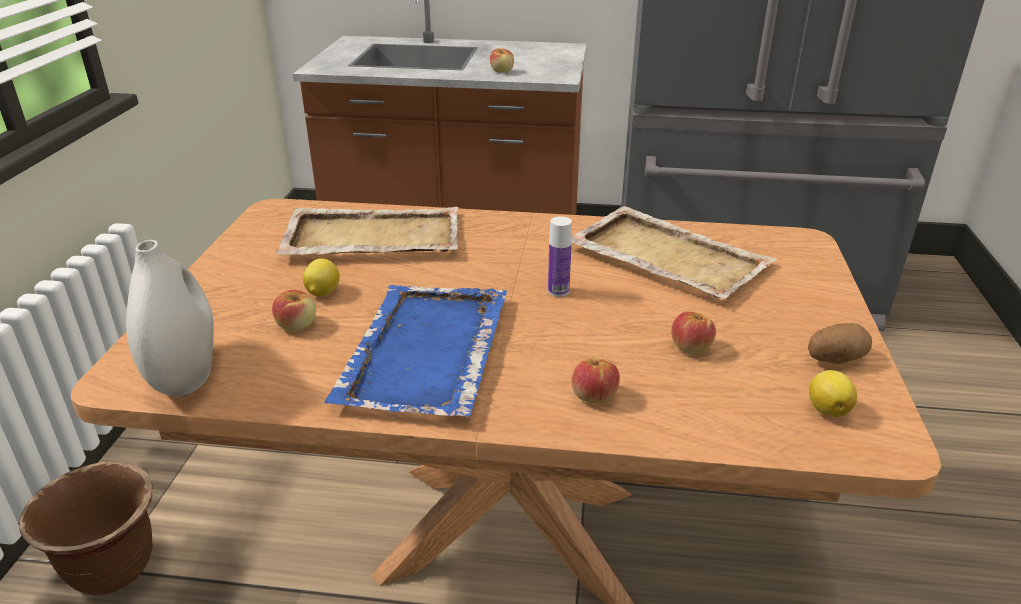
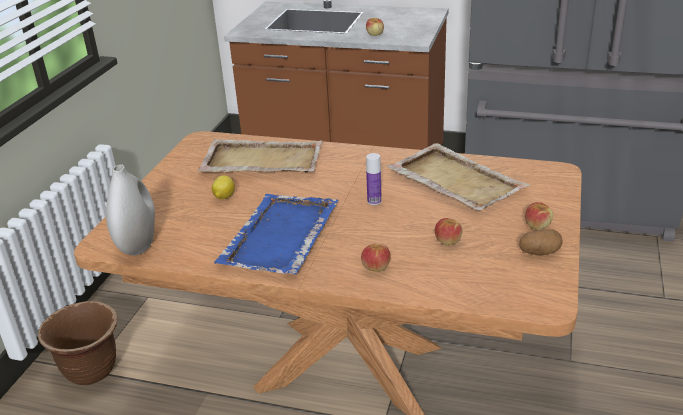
camera: 10 degrees right, 0 degrees up
(297, 325) = (205, 217): apple -> apple (537, 225)
(827, 409) = (519, 282): lemon -> none

